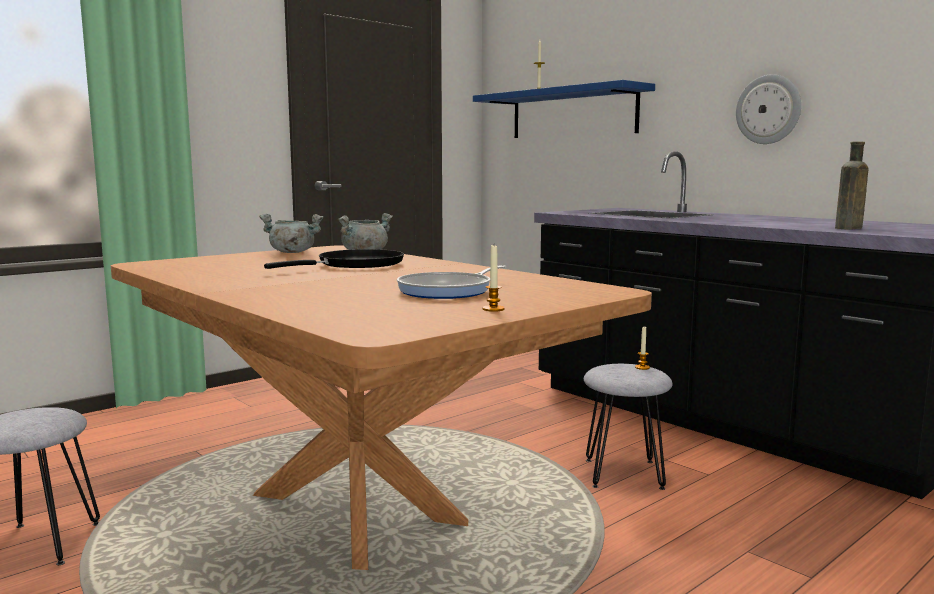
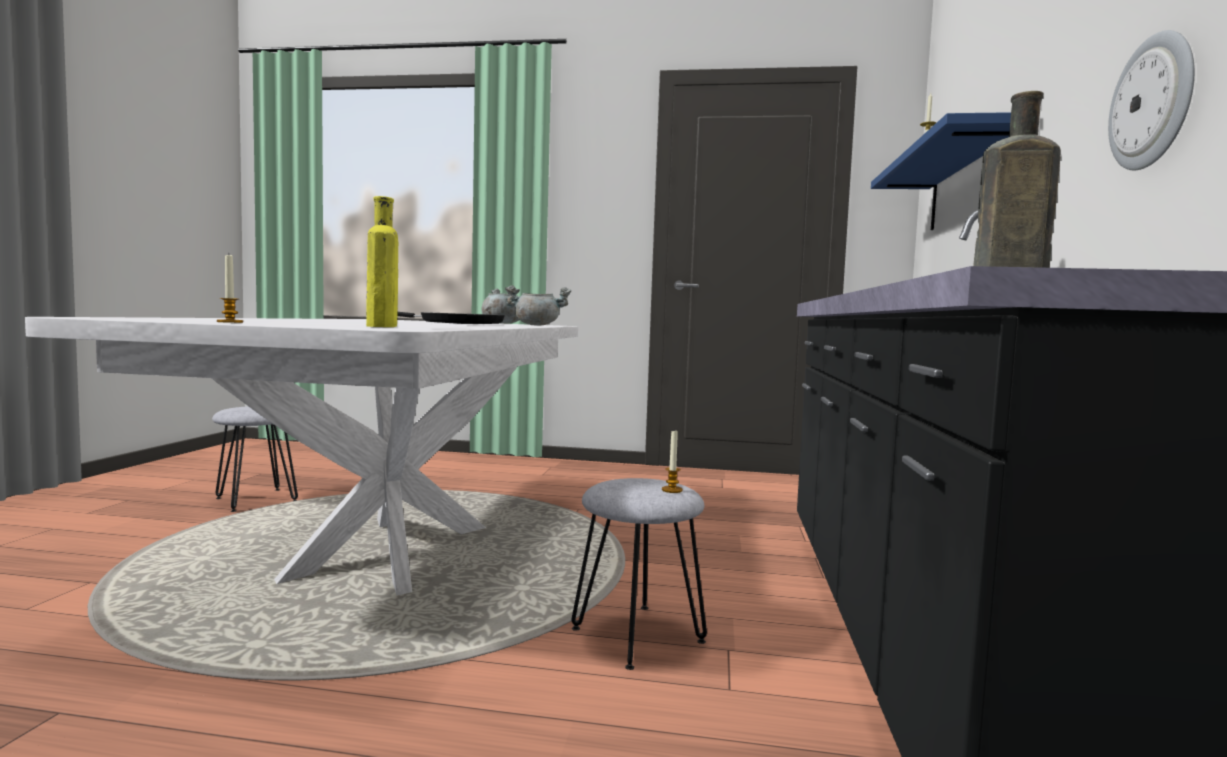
camera: 50 degrees right, 5 degrees down
(356, 510) = (390, 552): brown dining table -> white dining table
(449, 291) = (331, 323): frying pan -> none
(548, 289) = (382, 326): none -> yellow bottle

